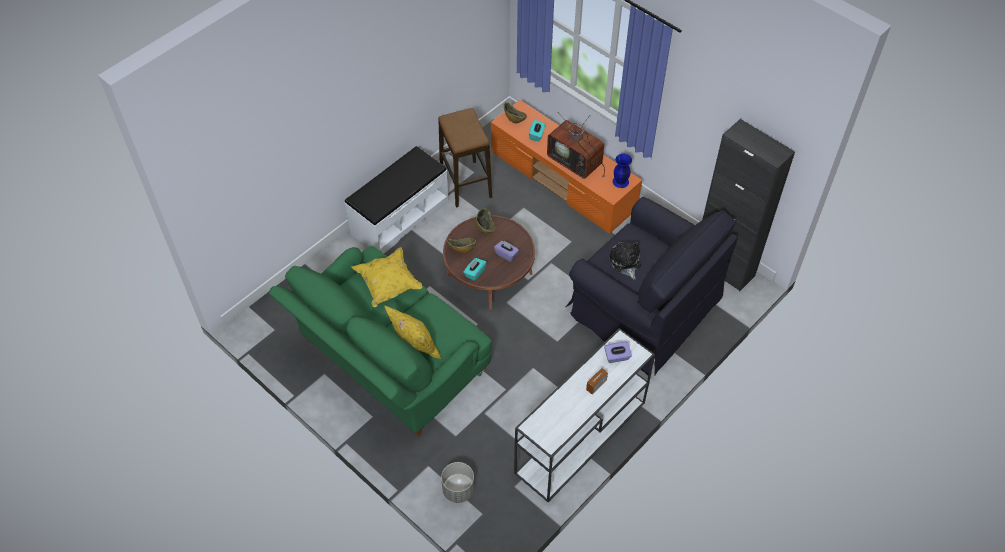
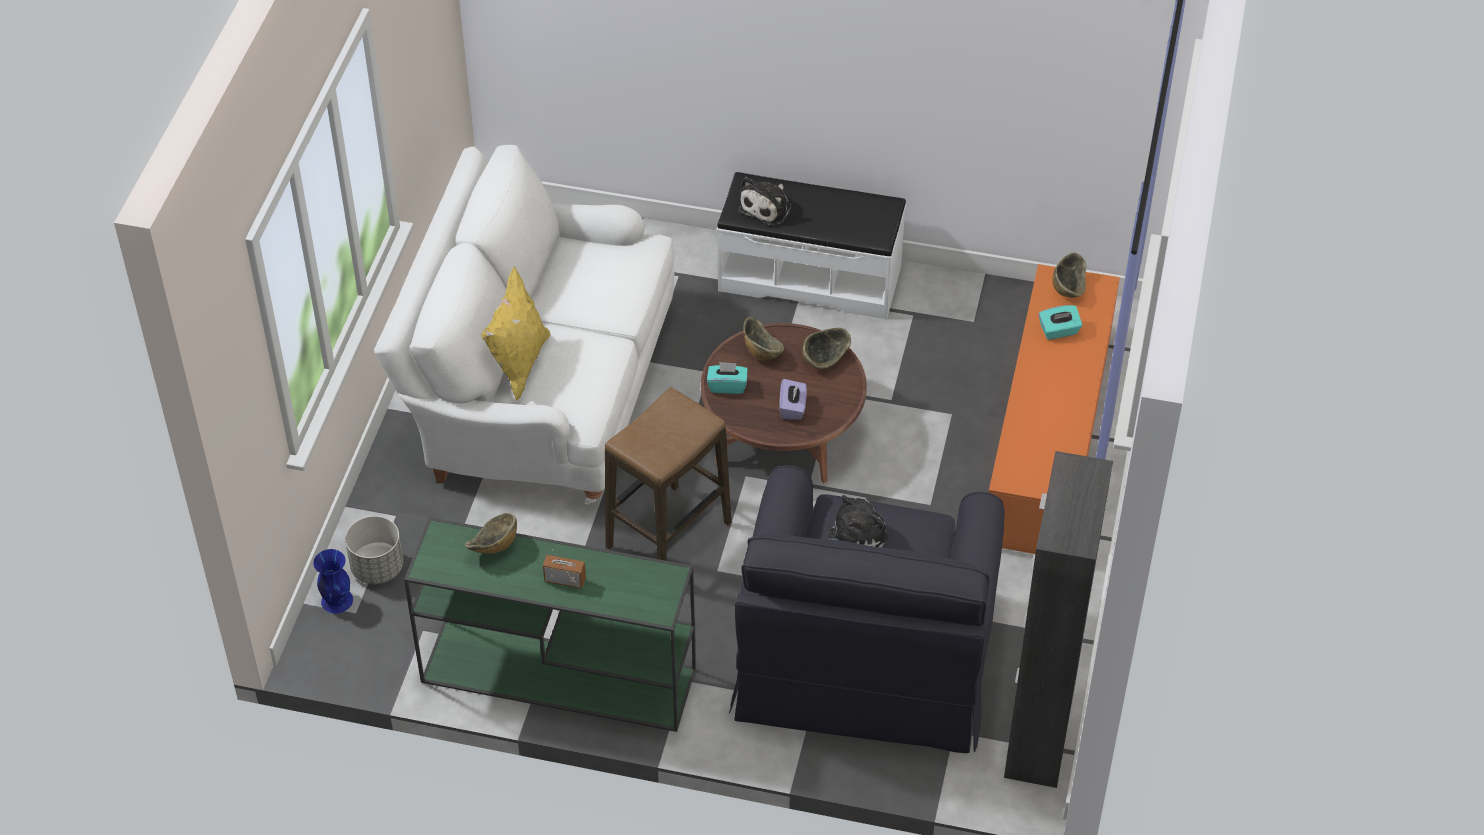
camera: 60 degrees right, 5 degrees down
(380, 198) = (767, 207): none -> plush toy
(388, 284) = (610, 286): yellow pillow -> none
(389, 362) = (539, 391): green sofa -> white sofa
(466, 184) = (940, 323): stool -> stool (668, 535)
(555, 407) = (494, 547): none -> bowl
(576, 162) = (1043, 405): television -> none
(580, 439) = (555, 675): white console table -> green console table
(617, 357) = (635, 584): purple tissue box -> none
(620, 182) = (1047, 478): blue vase -> blue vase (336, 600)

